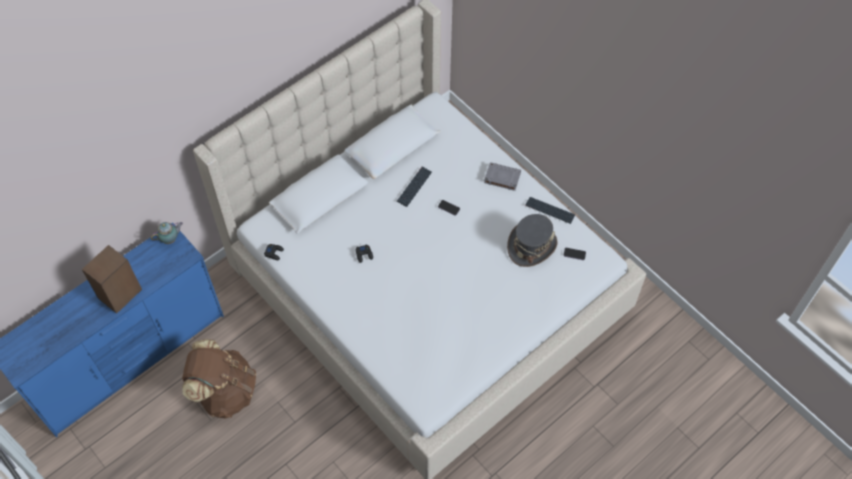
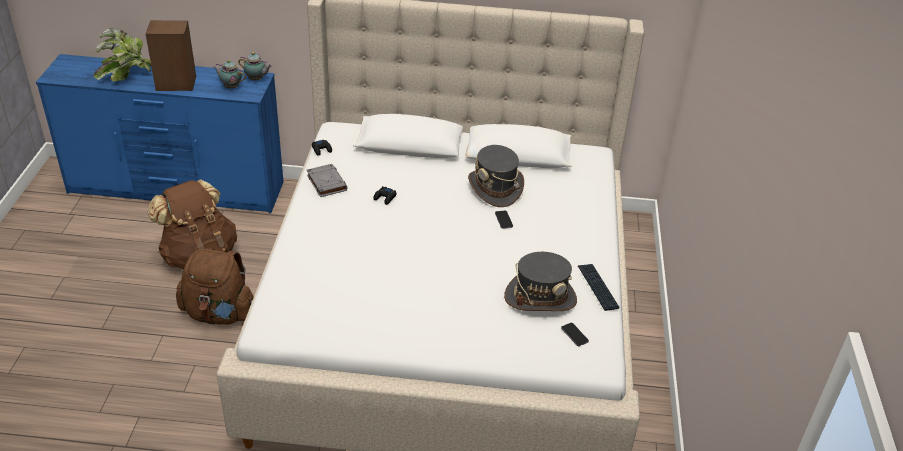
camera: 45 degrees right, 20 degrees down
(72, 321) = (126, 76): none -> potted plant
(163, 262) = (231, 87): none -> teapot
(297, 416) = (219, 313): none -> brown backpack
(414, 187) = (495, 188): keyboard -> grey hat
(501, 178) = (585, 234): grey book -> grey book (326, 183)

